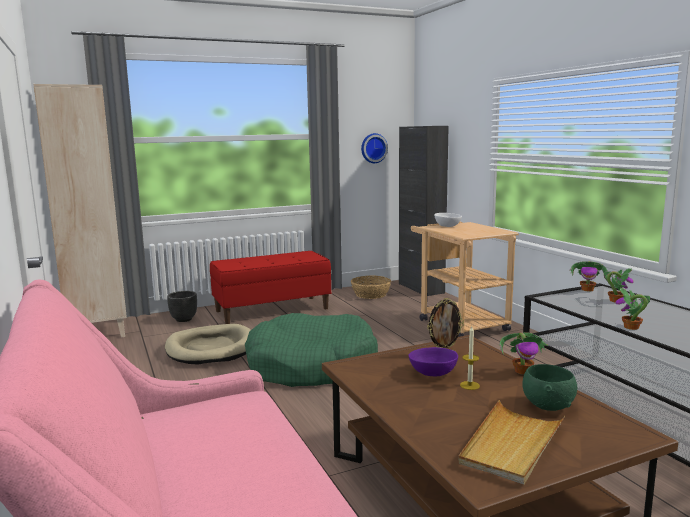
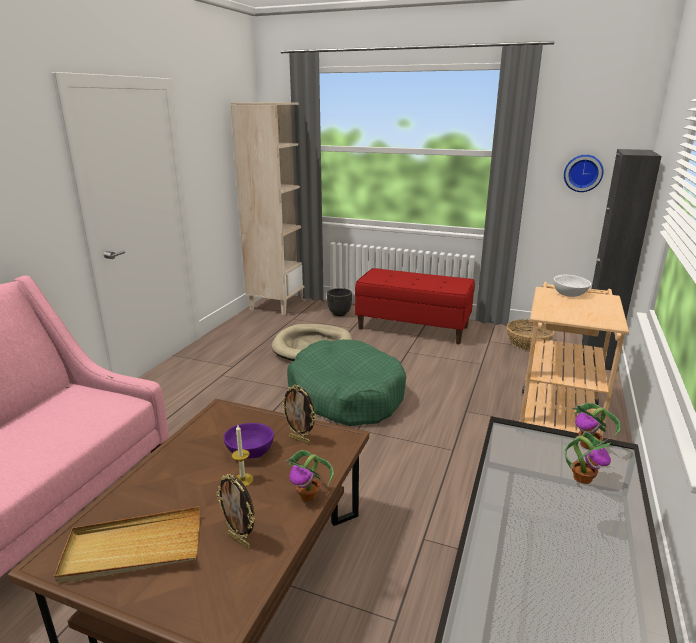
camera: 45 degrees right, 10 degrees up
(548, 406) = (240, 541): green bowl -> picture frame
(631, 327) = (489, 520): potted plant -> none

